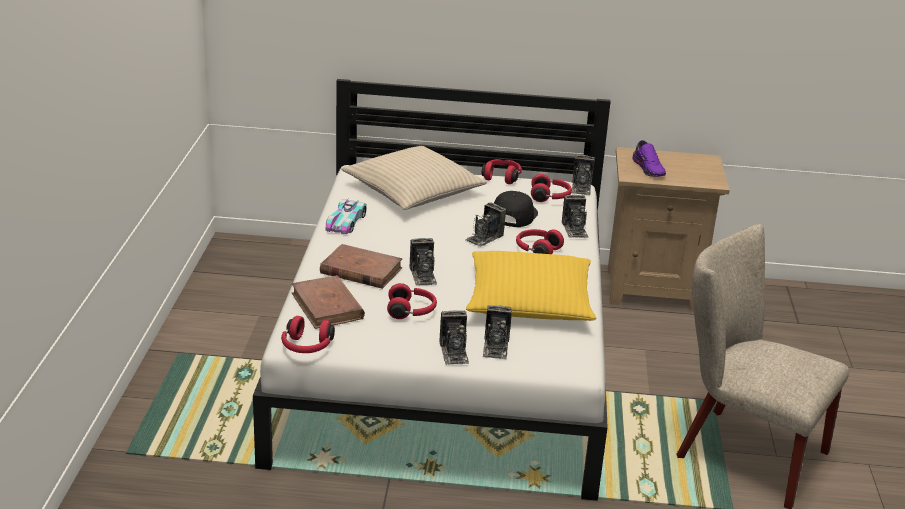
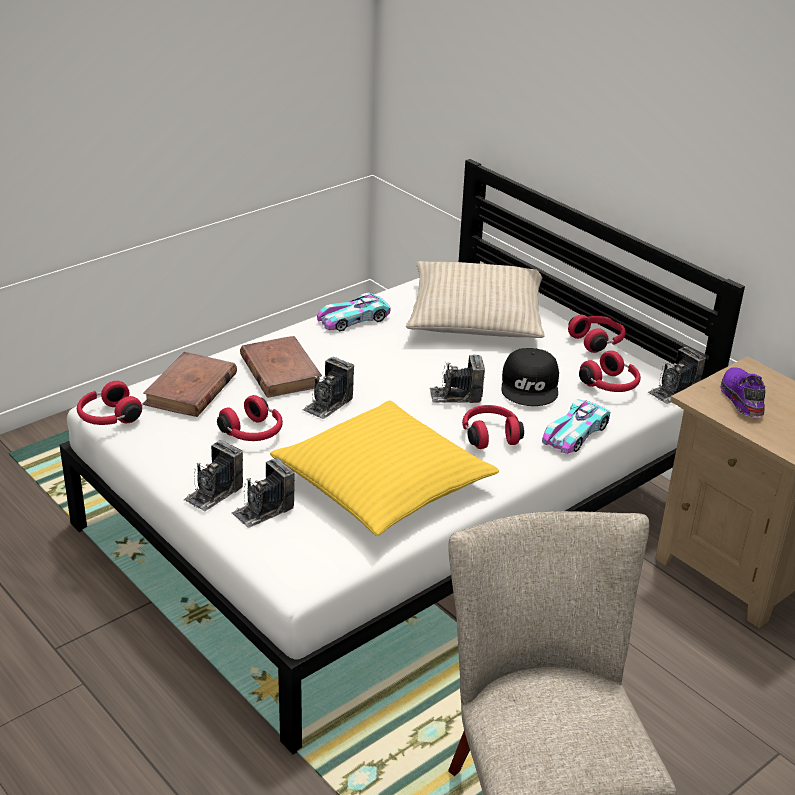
camera: 45 degrees right, 5 degrees up
(513, 215) = (531, 386): black cap -> black cap turned 120 degrees clockwise
(574, 229) = (575, 433): camera -> toy car
(649, 169) = (740, 398): purple shoe -> purple shoe turned 150 degrees clockwise

